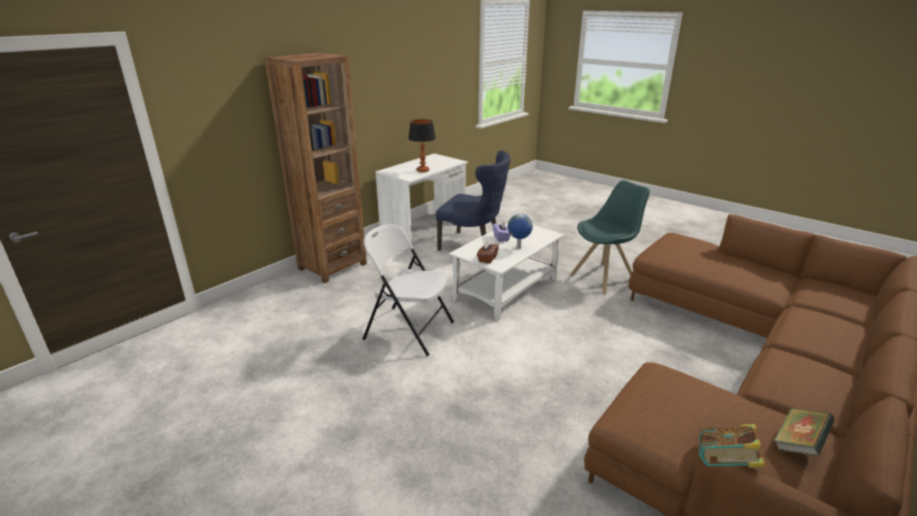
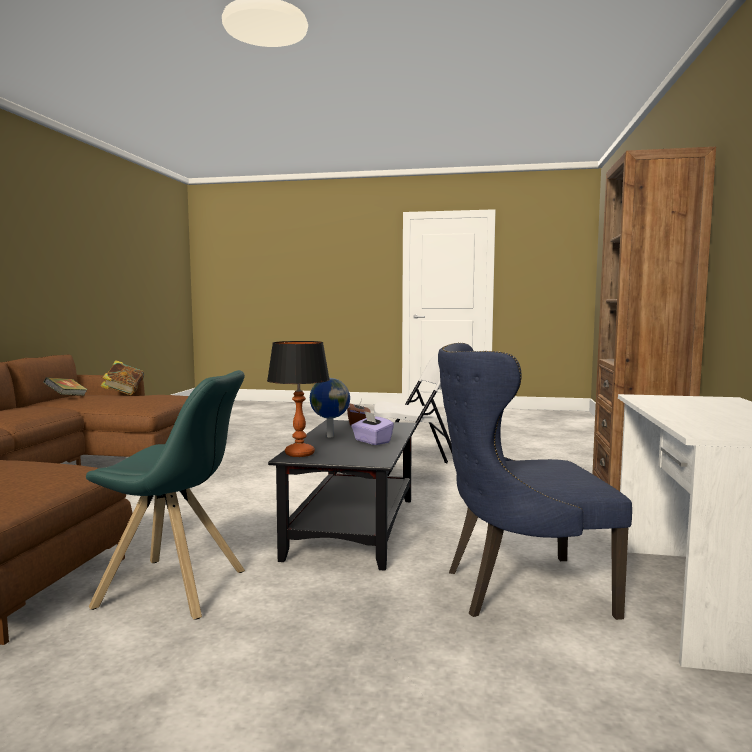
camera: 150 degrees right, 20 degrees down
(423, 170) = (674, 407): table lamp -> table lamp (299, 454)
(506, 290) = (353, 526): white coffee table -> black coffee table
(603, 278) = (173, 588): turquoise chair -> turquoise chair turned 105 degrees counterclockwise

